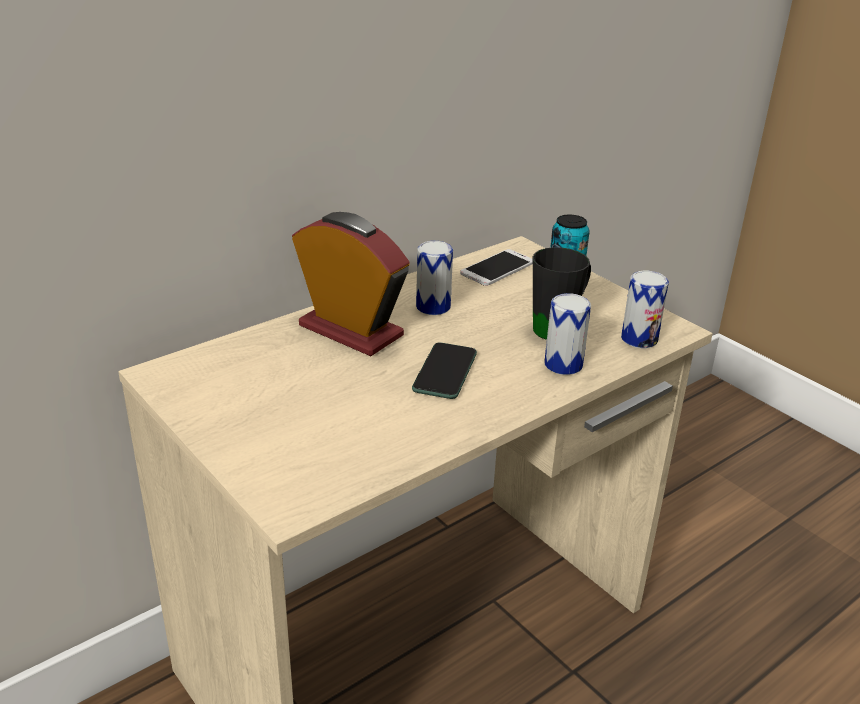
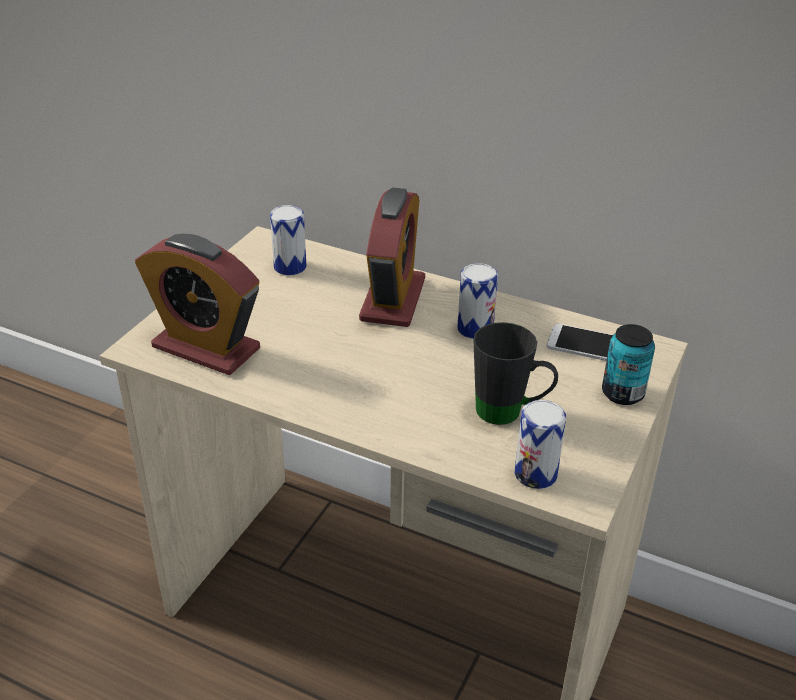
camera: 65 degrees right, 5 degrees up
(334, 459) = (206, 348): none -> alarm clock
(445, 372) = (367, 366): phone -> none
(563, 364) = (437, 432): can -> can (290, 267)

